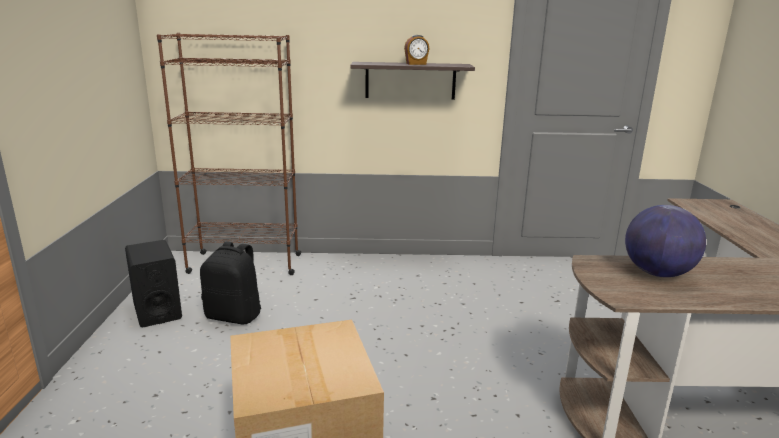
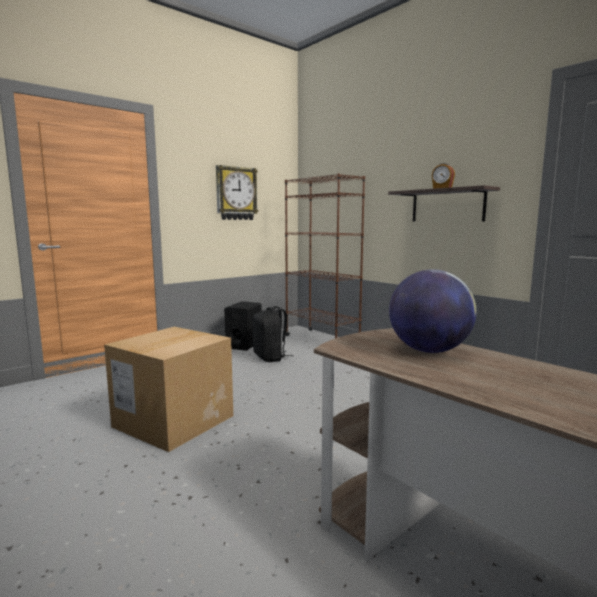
camera: 50 degrees right, 10 degrees down
(83, 63) = (236, 193): none -> wall clock

